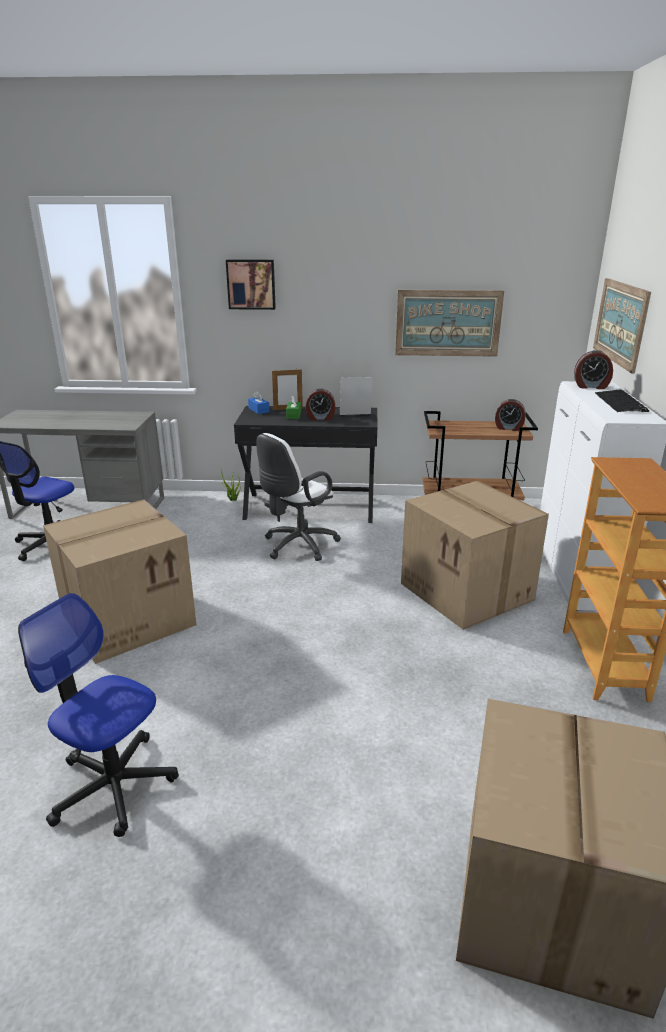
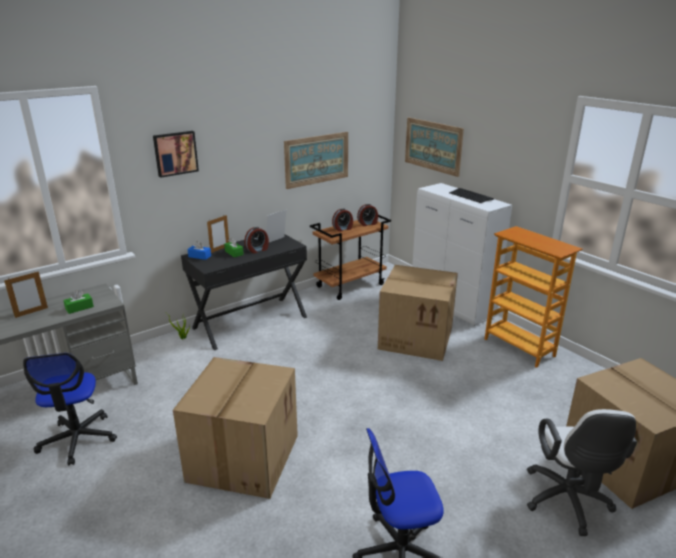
camera: 40 degrees left, 0 degrees up
(70, 417) = (31, 312): none -> picture frame
(103, 423) = (79, 308): none -> green tissue box
(297, 546) = (282, 353): white office chair -> white office chair (568, 503)
(591, 386) = (438, 189): alarm clock -> alarm clock (343, 229)

